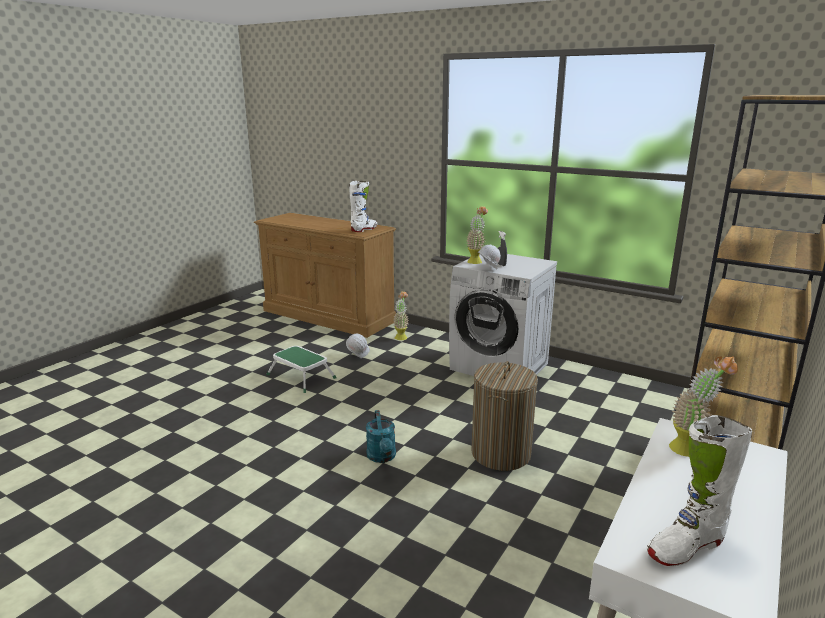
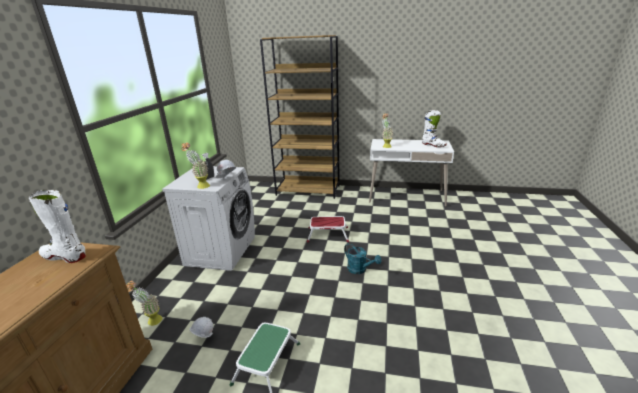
camera: 110 degrees left, 5 degrees up
(382, 457) = (360, 270): turquoise watering can -> turquoise watering can turned 75 degrees clockwise
(501, 453) = (328, 234): laundry basket -> red step ladder

